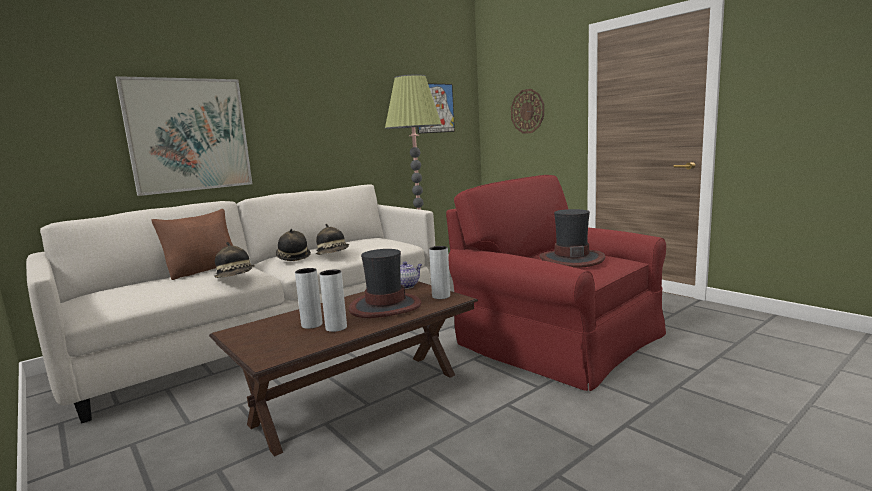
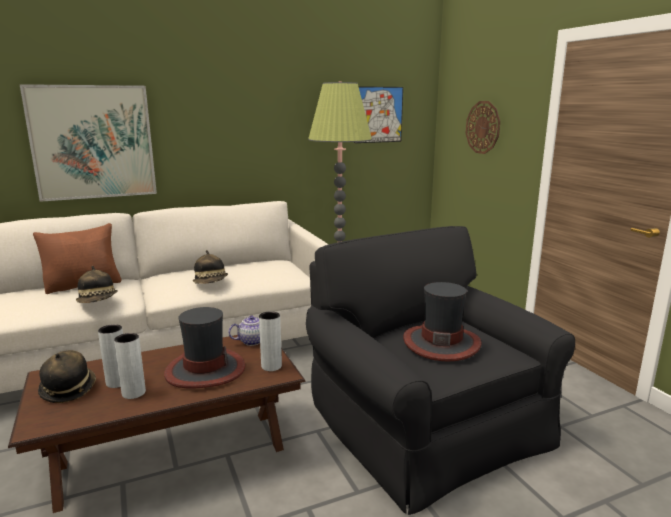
camera: 15 degrees right, 5 degrees up
(293, 257) = (172, 281): hat -> hat (68, 389)
(557, 338) = (425, 423): red armchair -> black armchair

